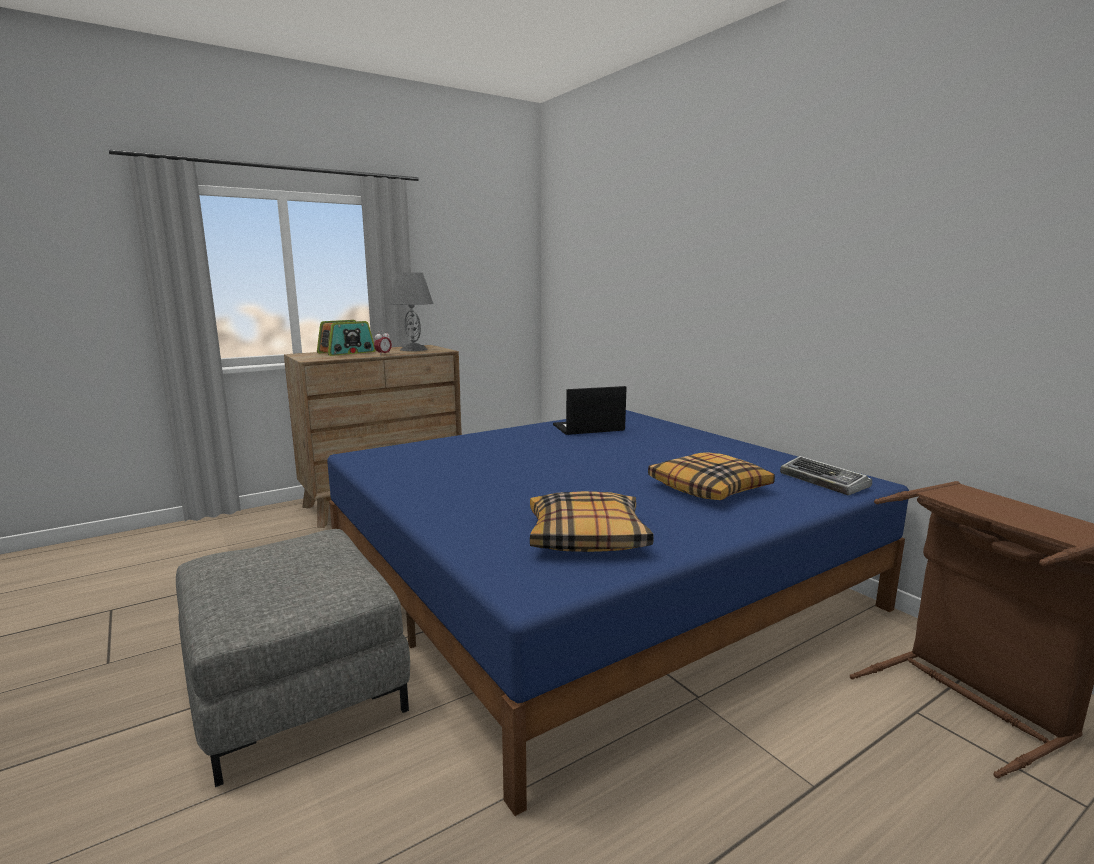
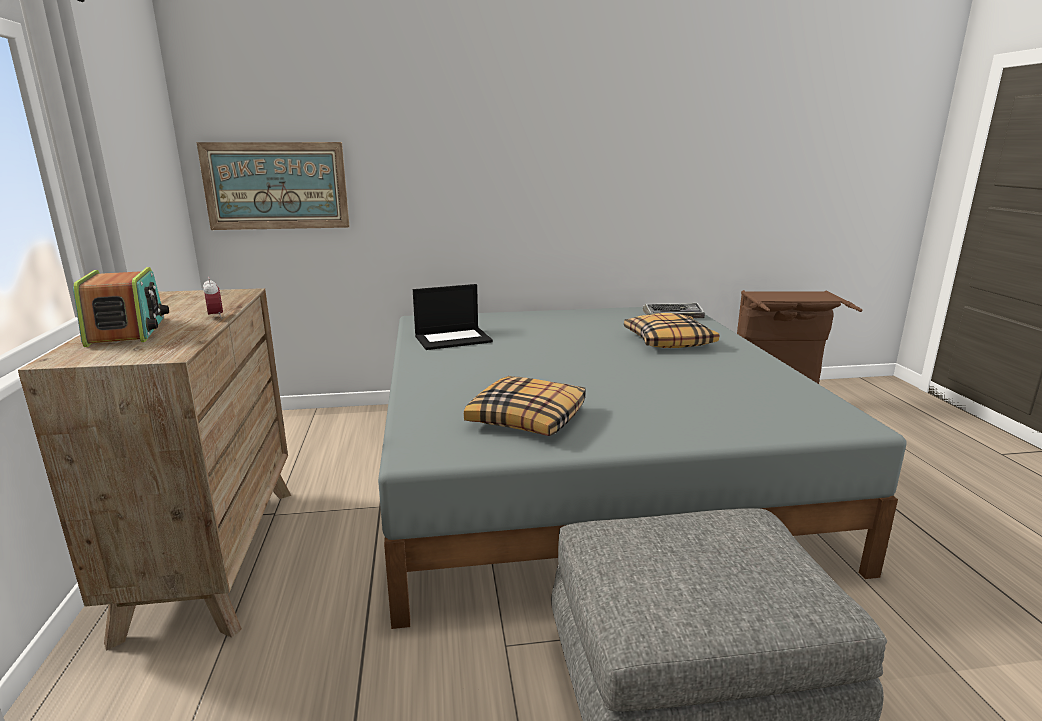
camera: 65 degrees left, 5 degrees up
(414, 349) = (194, 301): grey table lamp -> none
(575, 290) = (276, 186): none -> picture
(586, 537) = (757, 392): pillow -> pillow (528, 418)
(588, 428) = (453, 338): laptop -> laptop turned 120 degrees counterclockwise
(593, 585) = (585, 469): blue bed -> grey bed

